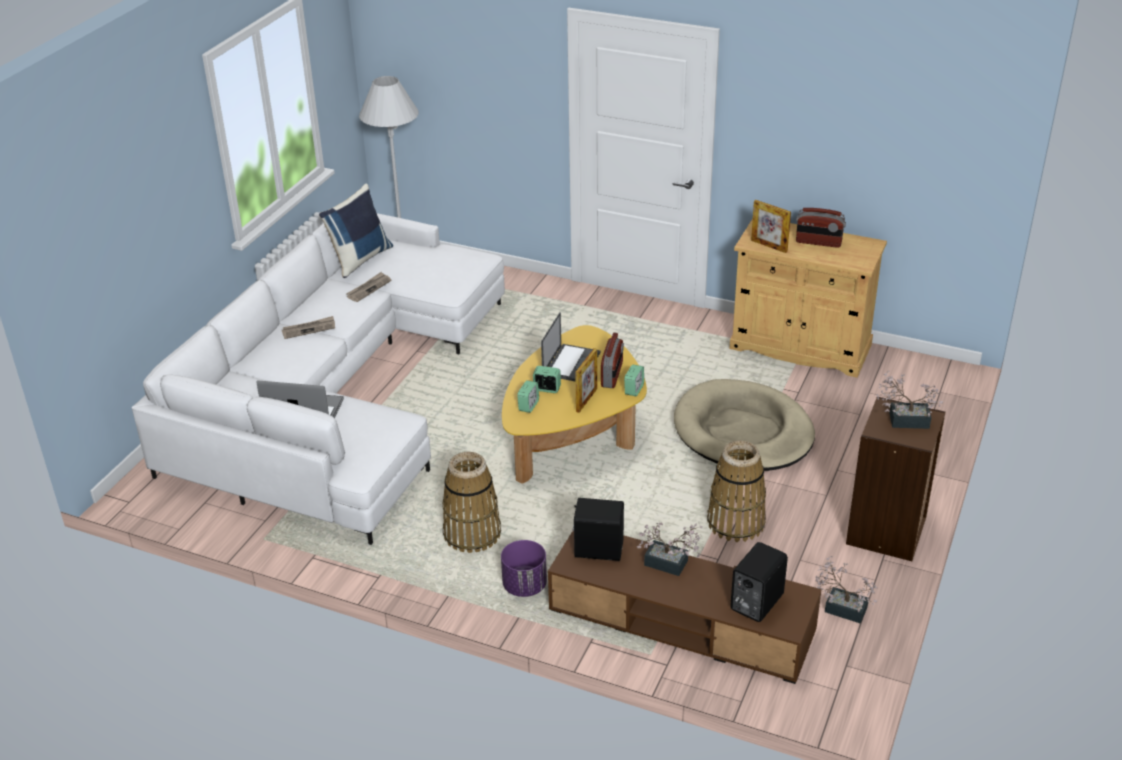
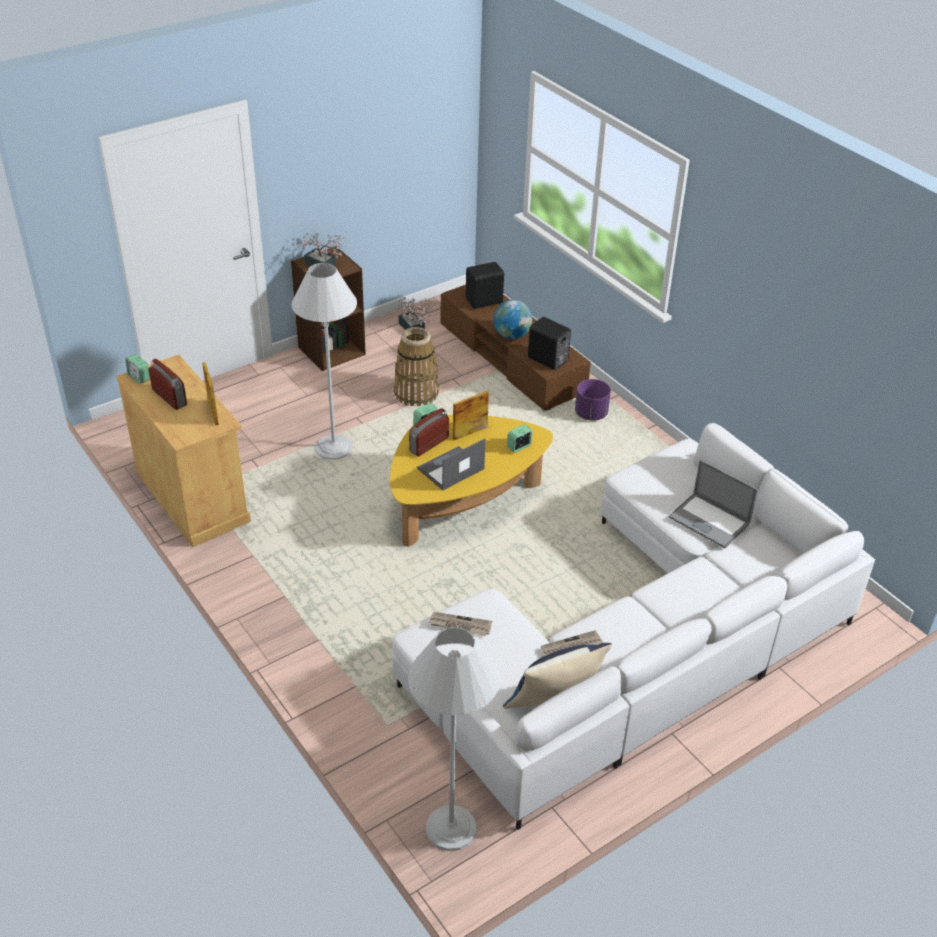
camera: 150 degrees left, 5 degrees up
(309, 329) = (663, 616): newspaper -> newspaper (459, 625)
(472, 534) = (602, 461): basket -> none
(547, 389) = (491, 455): alarm clock -> alarm clock (139, 378)
(670, 564) = (512, 335): potted plant -> globe
(743, 432) = (334, 448): beige dog bed -> white floor lamp

